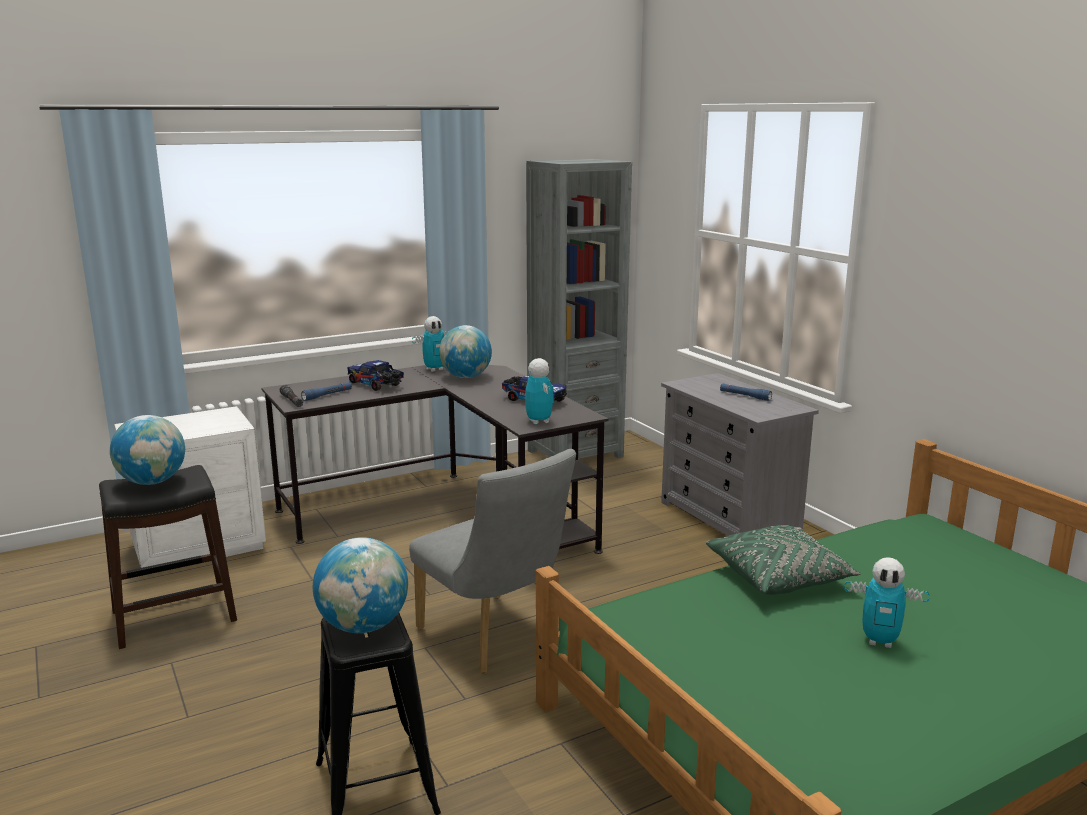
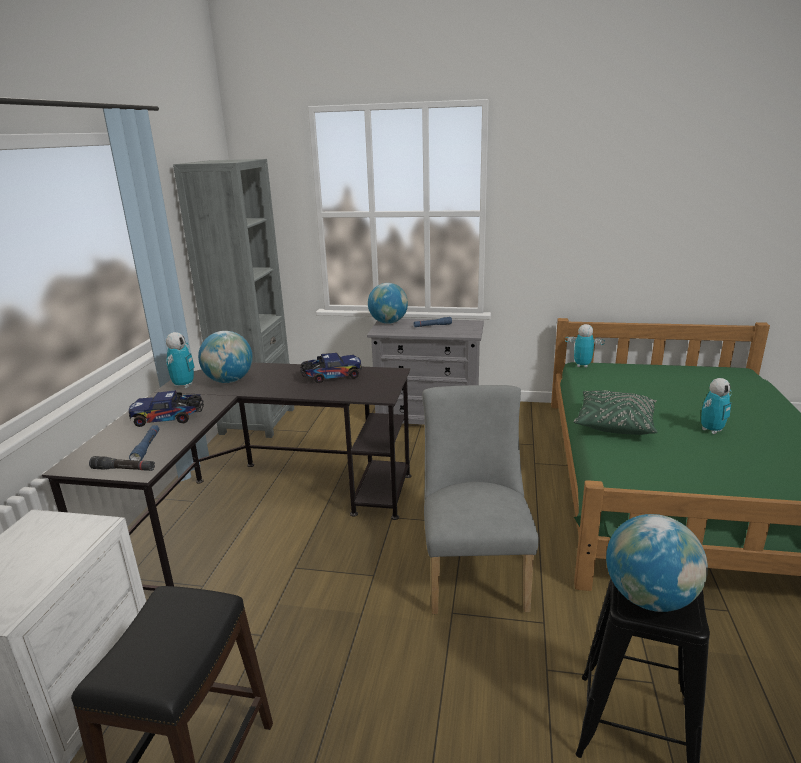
camera: 50 degrees left, 5 degrees up
(152, 482) = (159, 639): globe -> globe (388, 322)
(495, 638) = (474, 571): grey chair -> grey chair turned 90 degrees counterclockwise
(539, 421) = (379, 389): toy robot -> toy robot (582, 365)

